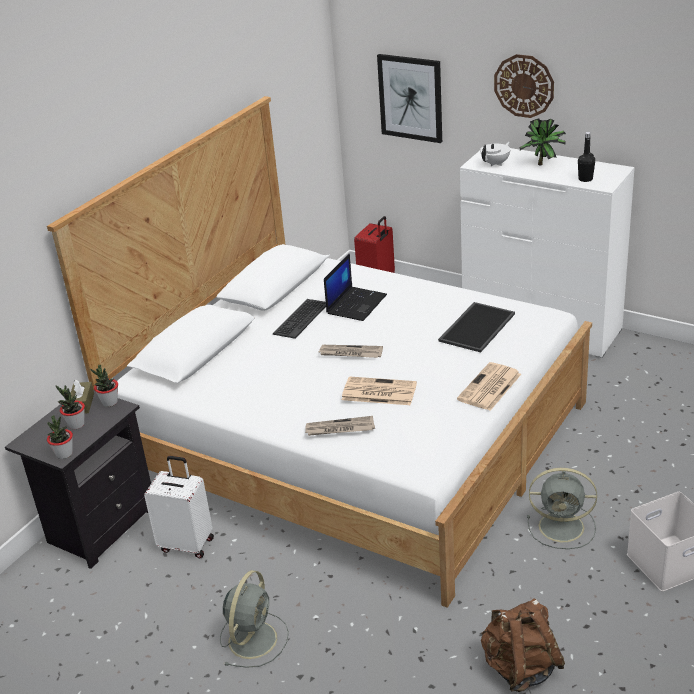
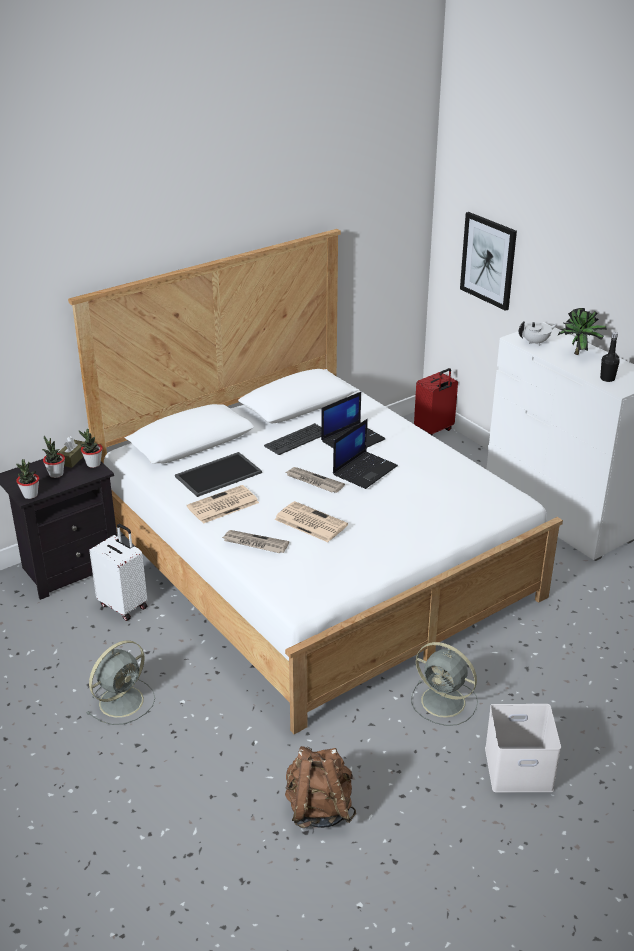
camera: 20 degrees right, 0 degrees up
(390, 328) = (365, 470): none -> laptop
(476, 326) = (441, 491): tray -> tray (218, 474)
(489, 388) = (409, 549): newspaper -> newspaper (222, 505)
(524, 86) = (583, 273): wall clock -> none

